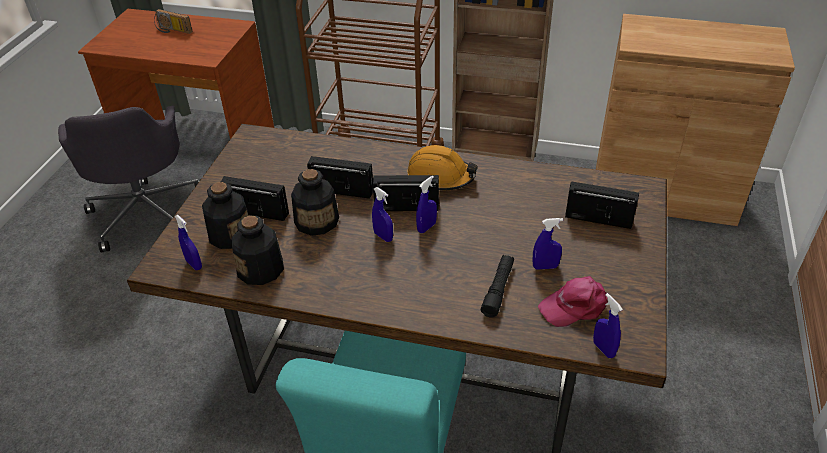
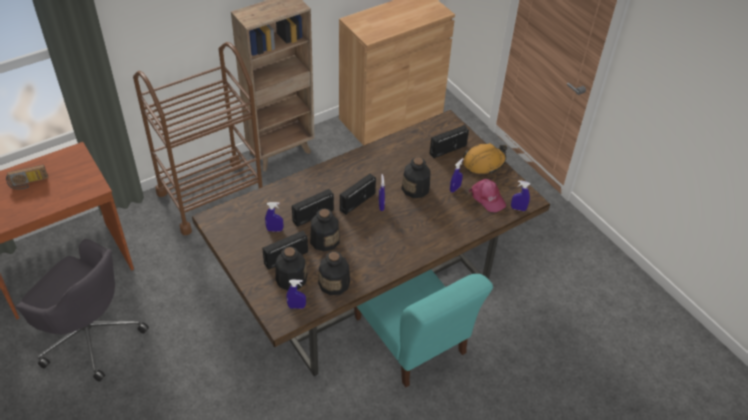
camera: 50 degrees left, 5 degrees up
(383, 236) = (368, 224): blue spray bottle -> blue spray bottle (275, 230)
(441, 177) = (351, 175): orange hard hat -> orange hard hat (484, 163)
(494, 235) = (415, 188): none -> bottle
(498, 290) = (450, 213): black flashlight -> none
(575, 306) = (487, 198): pink cap -> pink cap turned 60 degrees counterclockwise

